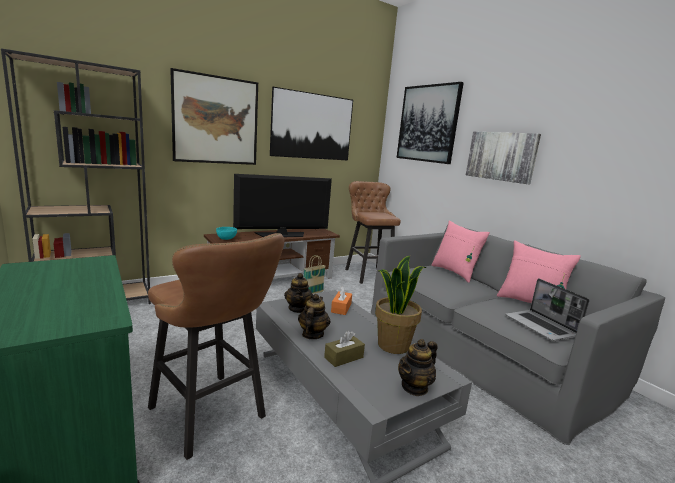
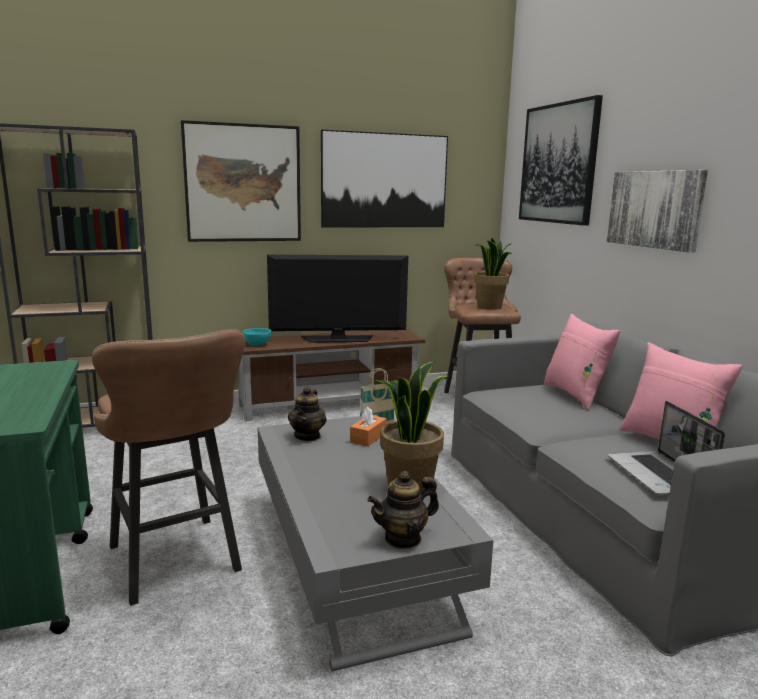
camera: 15 degrees right, 0 degrees up
(312, 334) = (306, 468): teapot -> none
(343, 357) = (330, 497): brown tissue box -> none
(380, 214) = (489, 307): none -> potted plant

